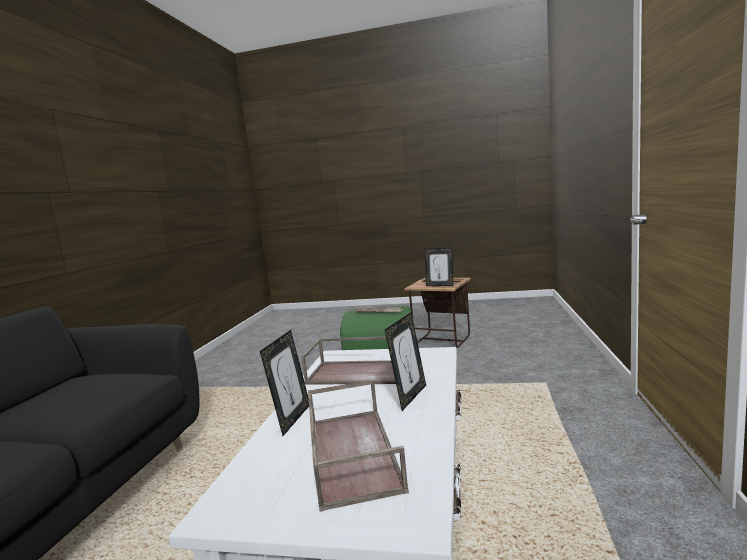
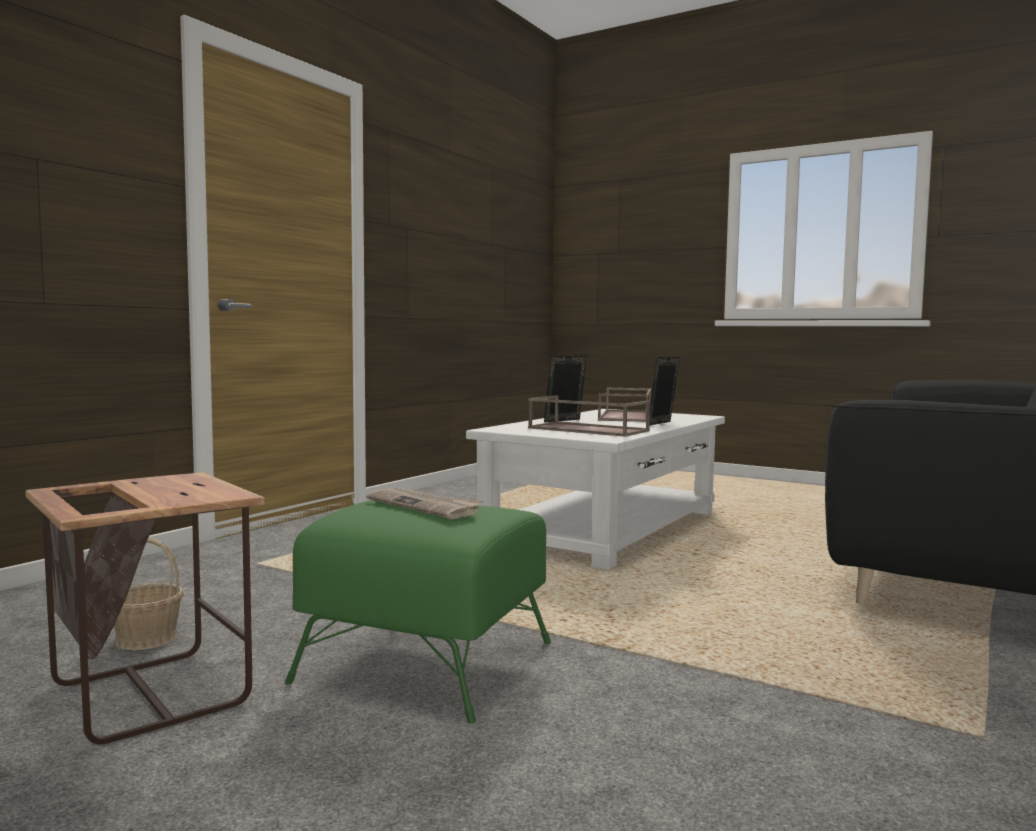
camera: 160 degrees left, 5 degrees down
(440, 285) = (186, 482): picture frame -> none
(485, 347) = (146, 638): none -> basket

